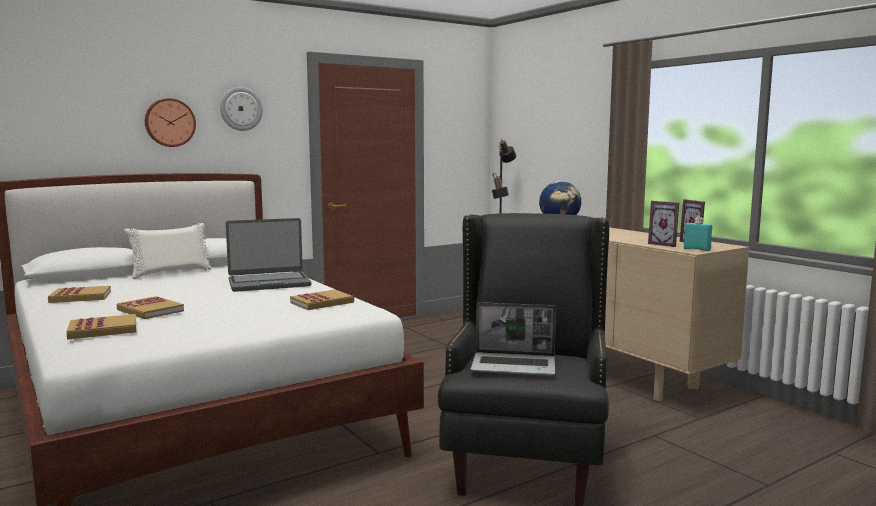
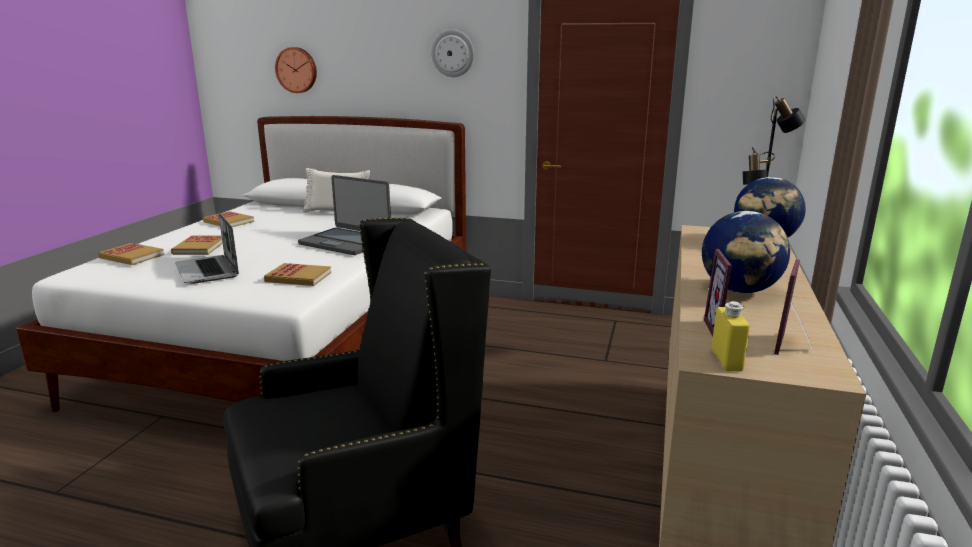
camera: 50 degrees right, 10 degrees up
(169, 122) = (387, 68): wall clock -> wall clock (297, 70)
(515, 366) = (291, 419): laptop -> laptop (208, 271)
(620, 235) = (740, 290): none -> globe
(697, 249) = (726, 360): turquoise bottle -> yellow bottle

